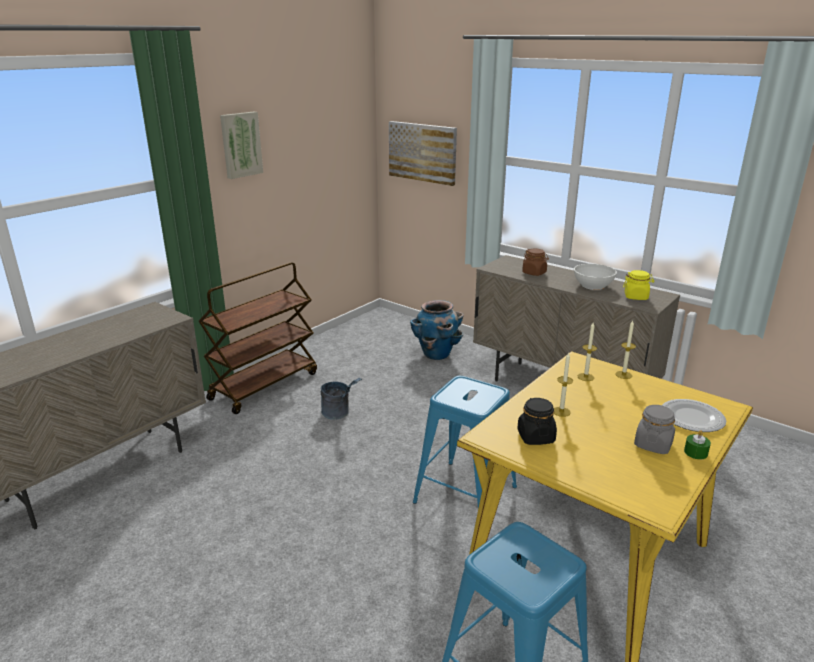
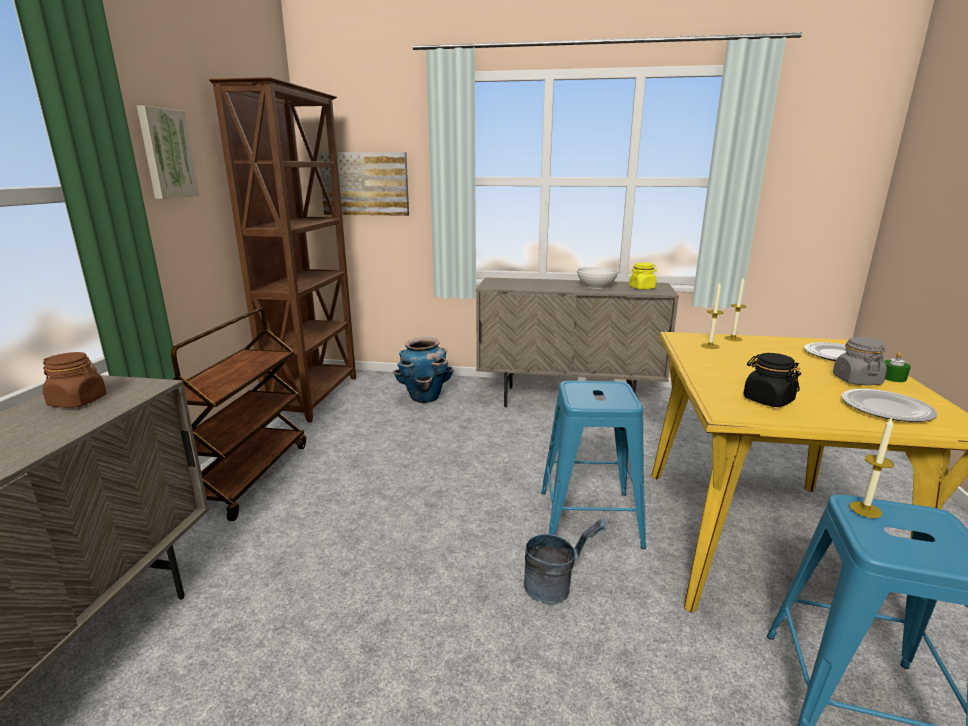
camera: 30 degrees left, 5 degrees down
(339, 414) = (374, 480): grey bucket -> grey bucket (556, 587)
(354, 332) = (315, 396): none -> brown bookcase
(534, 273) = (533, 285): brown jar -> brown jar (78, 401)
(561, 411) = (745, 375): candle -> candle (865, 509)
(620, 473) = (885, 408): none -> plate

